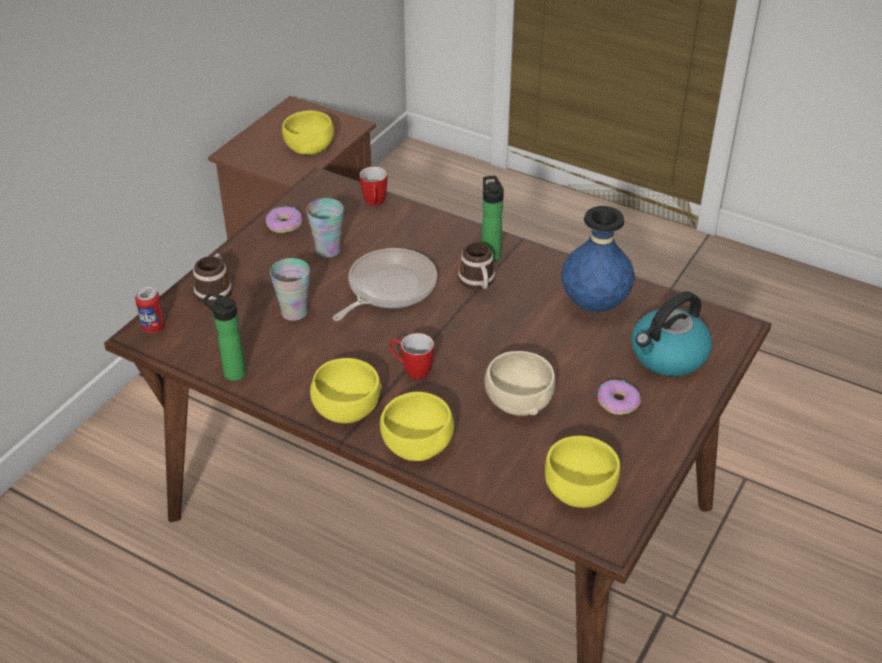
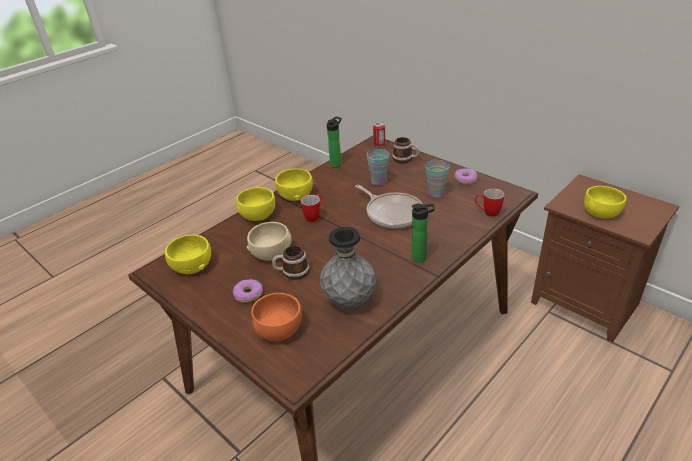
camera: 105 degrees right, 5 degrees down
(478, 283) = (389, 249): mug -> mug (292, 272)
(594, 304) = (349, 301): blue vase -> grey vase
(668, 356) = (279, 329): kettle -> orange bowl

